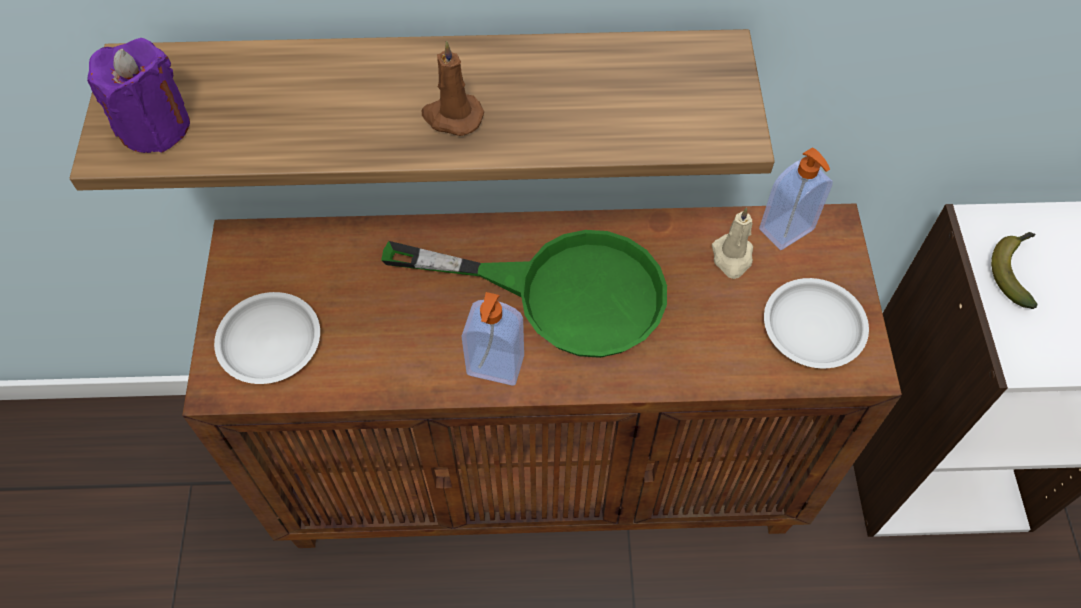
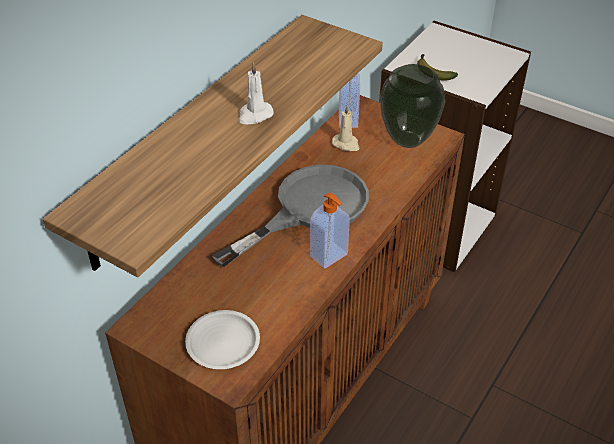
camera: 55 degrees left, 15 degrees down
(155, 126) = (137, 219): purple candle -> none
(452, 116) = (254, 115): brown candle -> white candle
(563, 292) = (309, 209): green frying pan -> grey frying pan
(814, 326) = (408, 139): white plate -> vase

